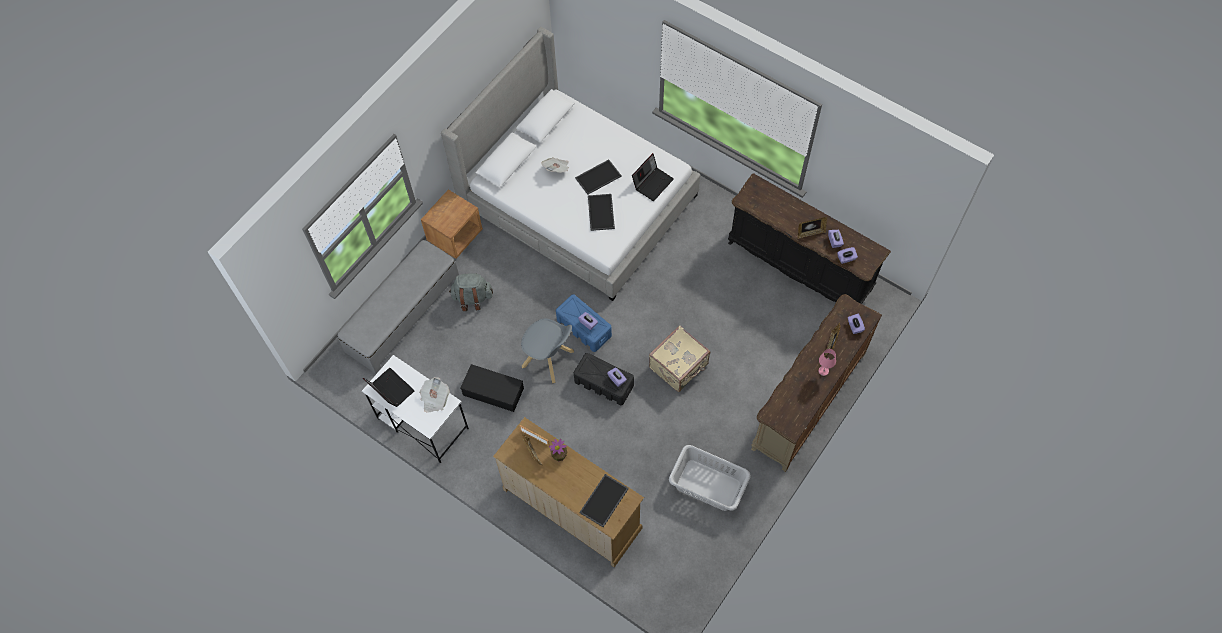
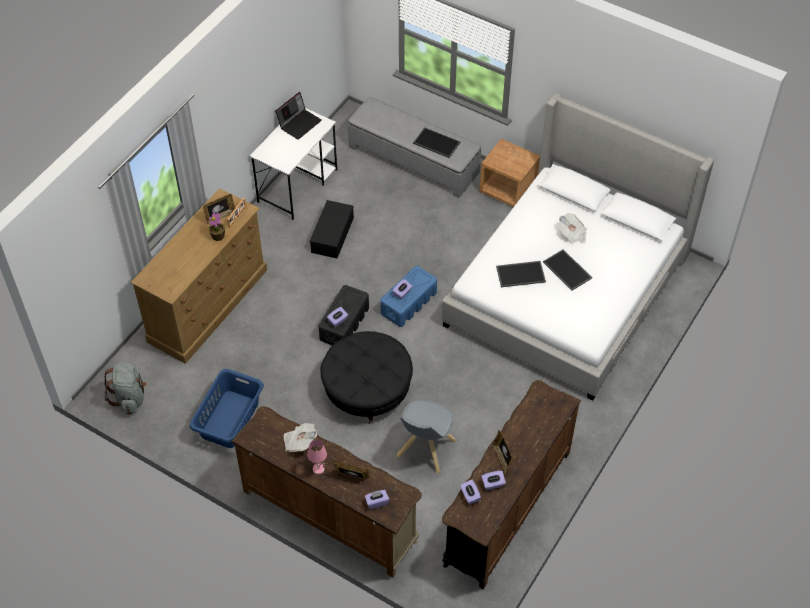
camera: 85 degrees right, 10 degrees down
(435, 399) = (290, 155): newspaper -> newspaper (299, 442)
(472, 298) = (436, 210): grey backpack -> grey backpack (130, 398)
(549, 360) = (369, 276): grey chair -> grey chair (425, 449)
(604, 501) = (169, 273): tray -> tray (436, 143)
(652, 183) = (567, 320): laptop -> none
(679, 366) = (367, 390): beige suitcase -> black ottoman
(708, 486) = (229, 419): grey laundry basket -> blue laundry basket

